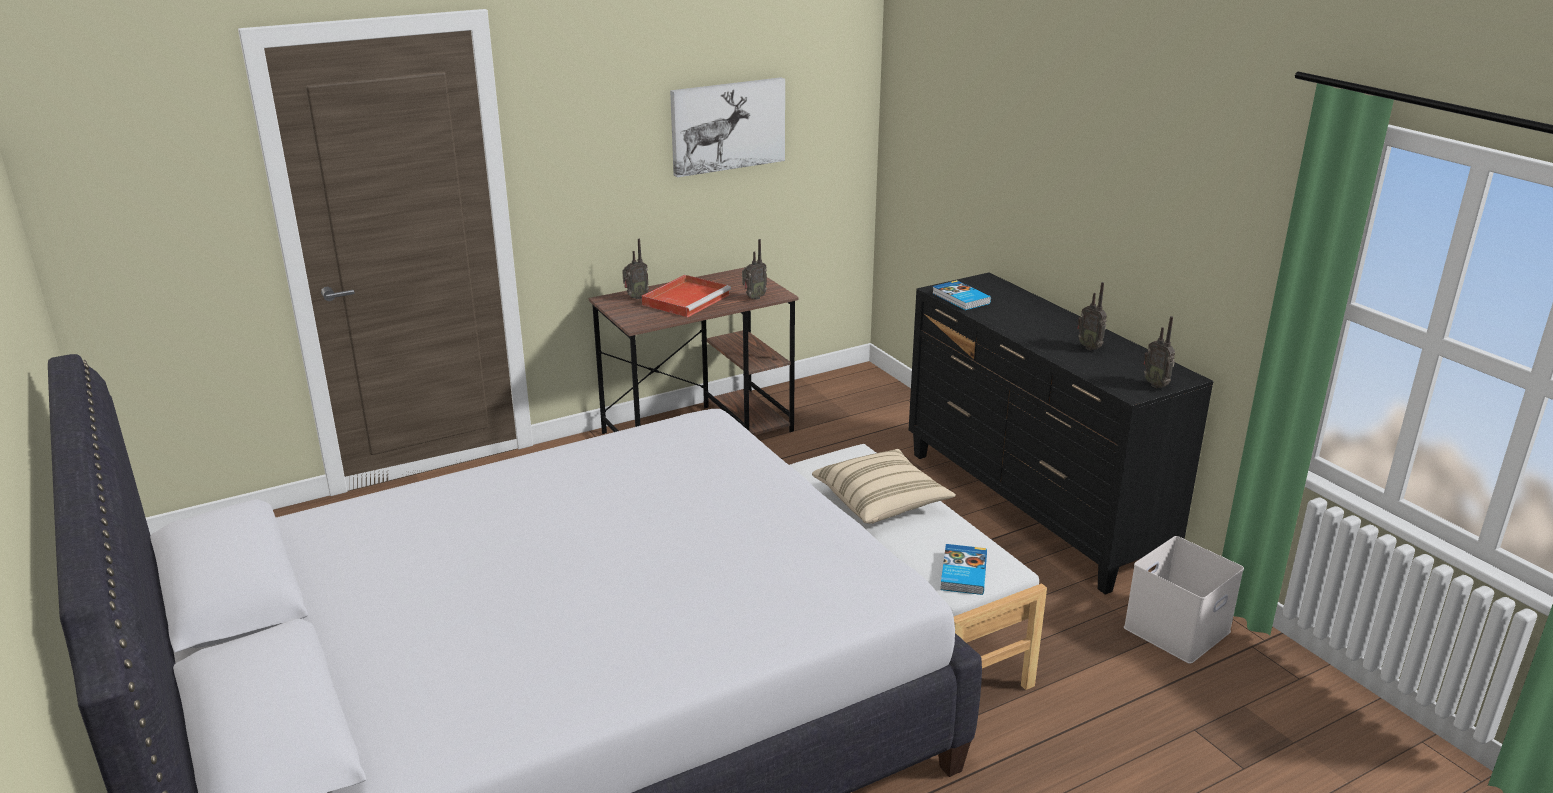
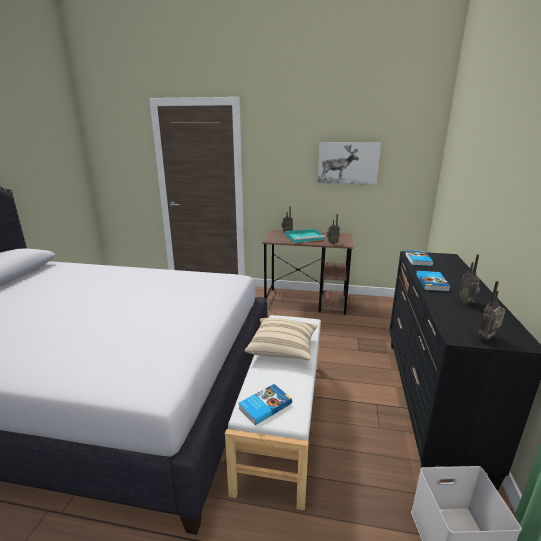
camera: 40 degrees right, 5 degrees down
(687, 299) = (304, 237): red tray -> turquoise tray
(1025, 332) = (432, 283): none -> book
(1156, 385) = (488, 339): radio -> radio turned 45 degrees clockwise

